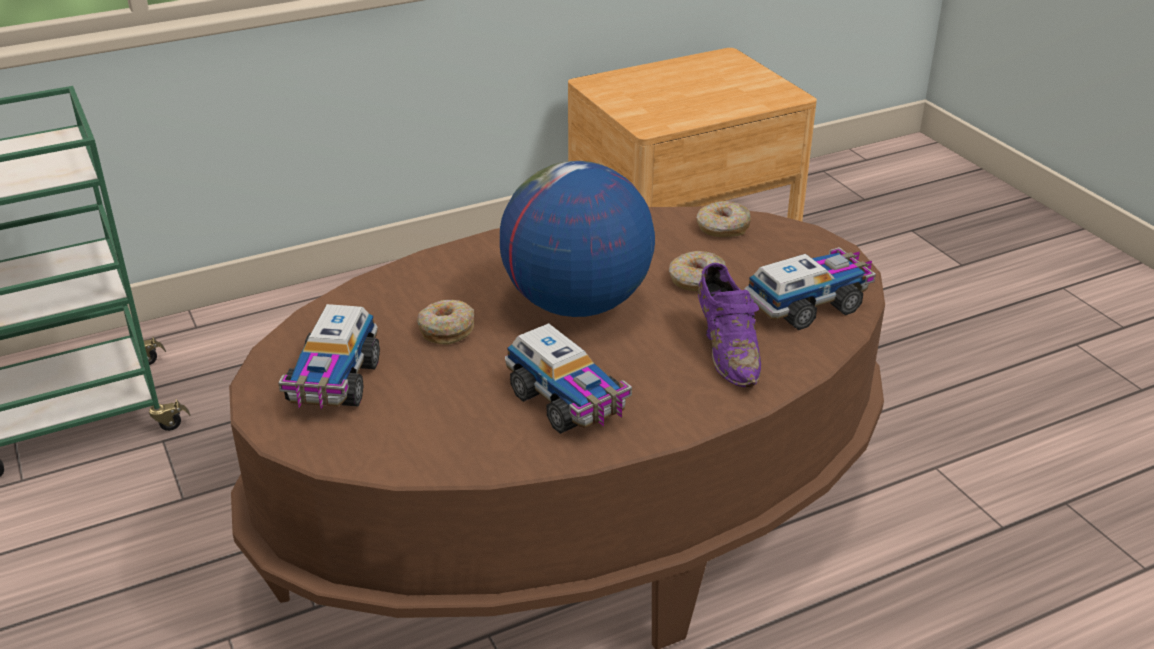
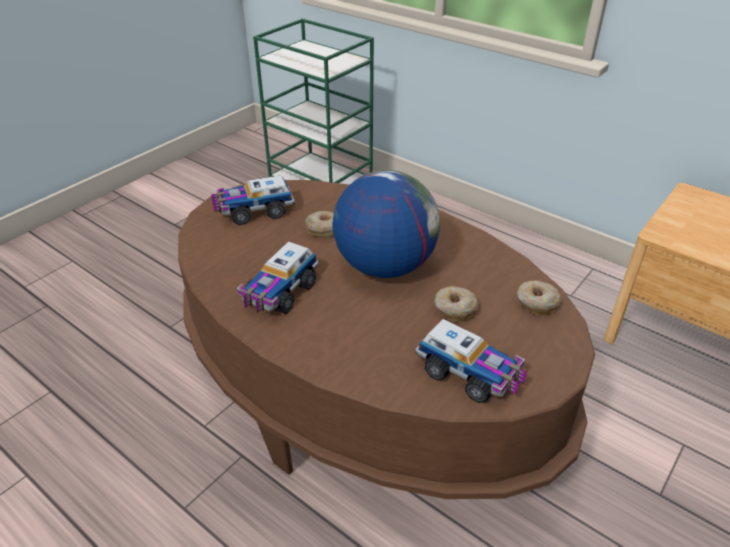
camera: 65 degrees right, 5 degrees up
(727, 350) = (378, 346): purple shoe -> none

